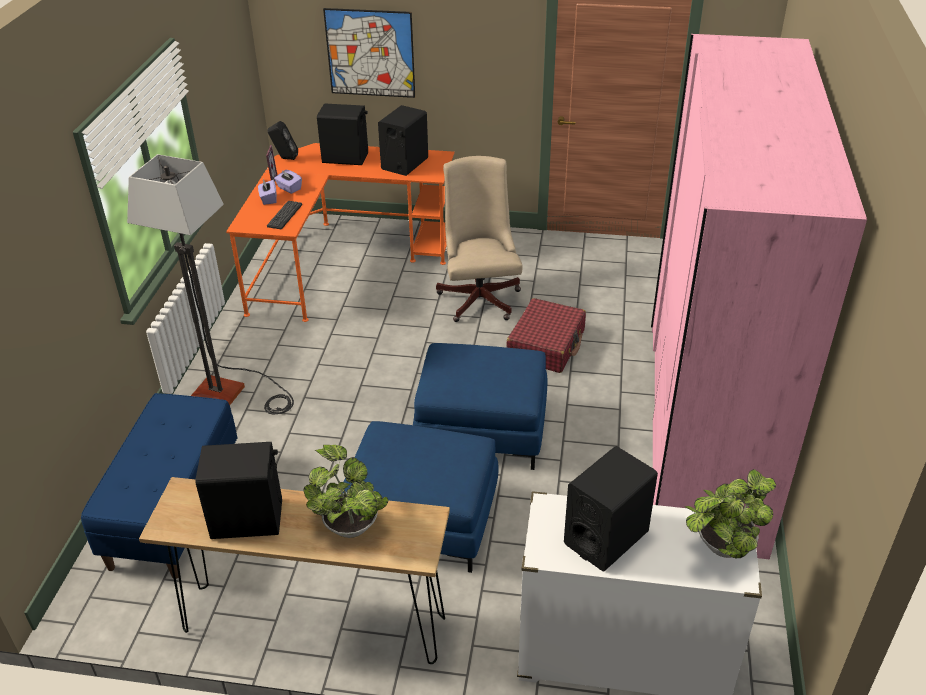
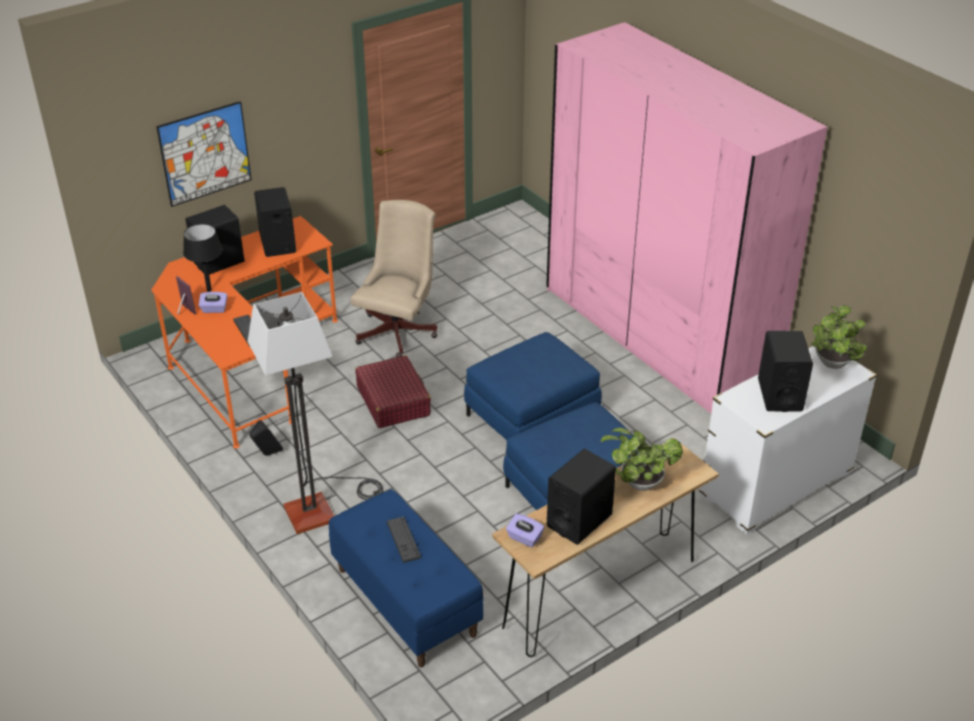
camera: 45 degrees left, 0 degrees up
(171, 445) = (403, 539): none -> keyboard
(268, 199) = (211, 326): purple tissue box -> purple tissue box (524, 538)
(284, 158) = (165, 288): black speaker -> black speaker (267, 454)
(307, 173) = (209, 290): none -> black table lamp
(480, 296) = (399, 330): beige office chair -> beige office chair turned 75 degrees clockwise
(546, 345) = (494, 338): red suitcase -> red suitcase (393, 401)

